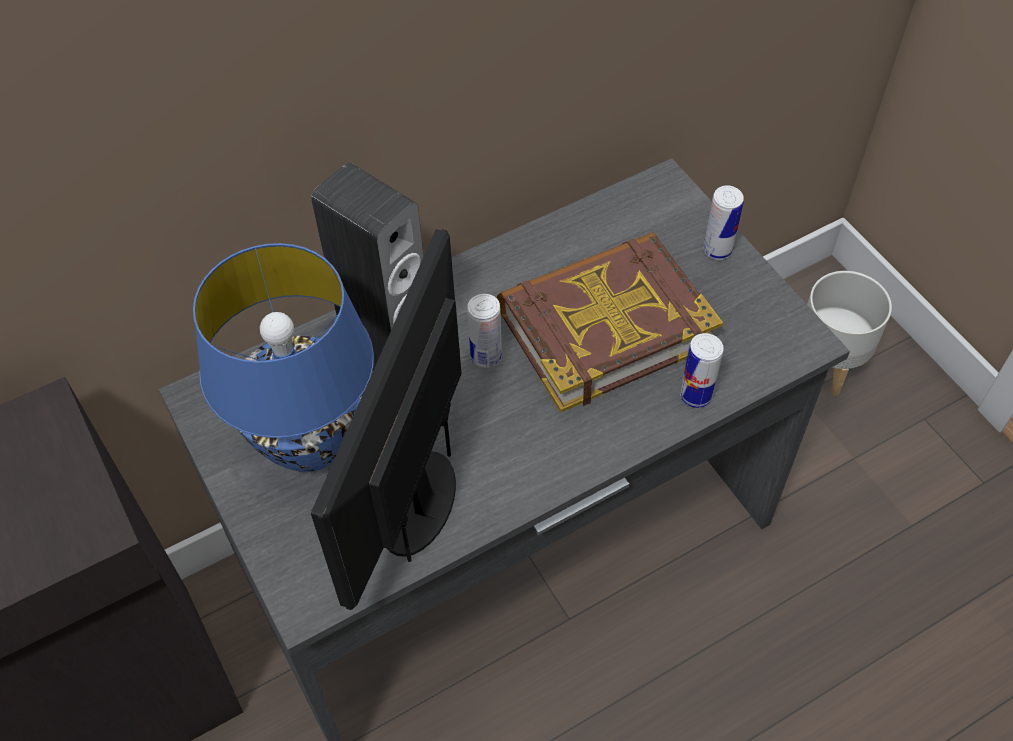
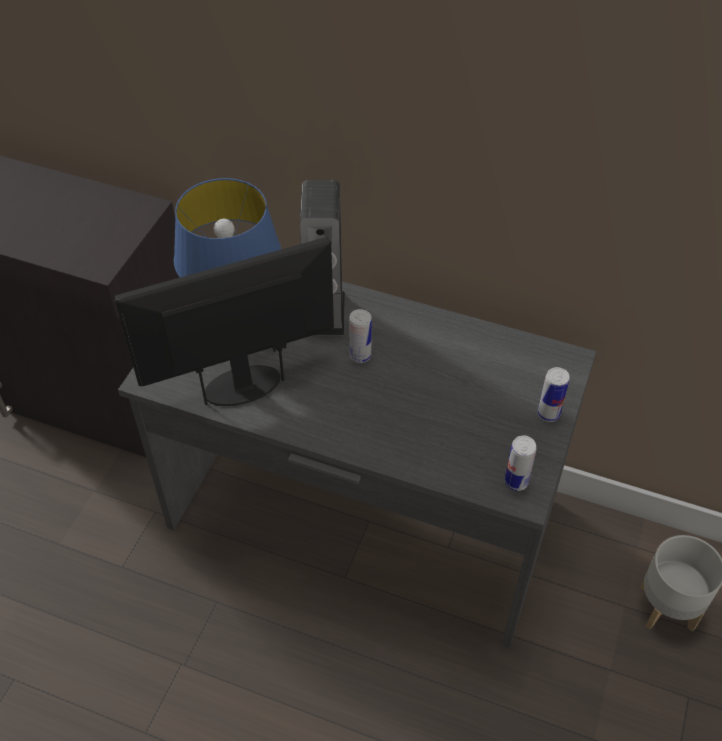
camera: 50 degrees right, 5 degrees down
(605, 327) = (434, 394): book -> none
(696, 395) = (429, 465): can -> can (516, 481)

